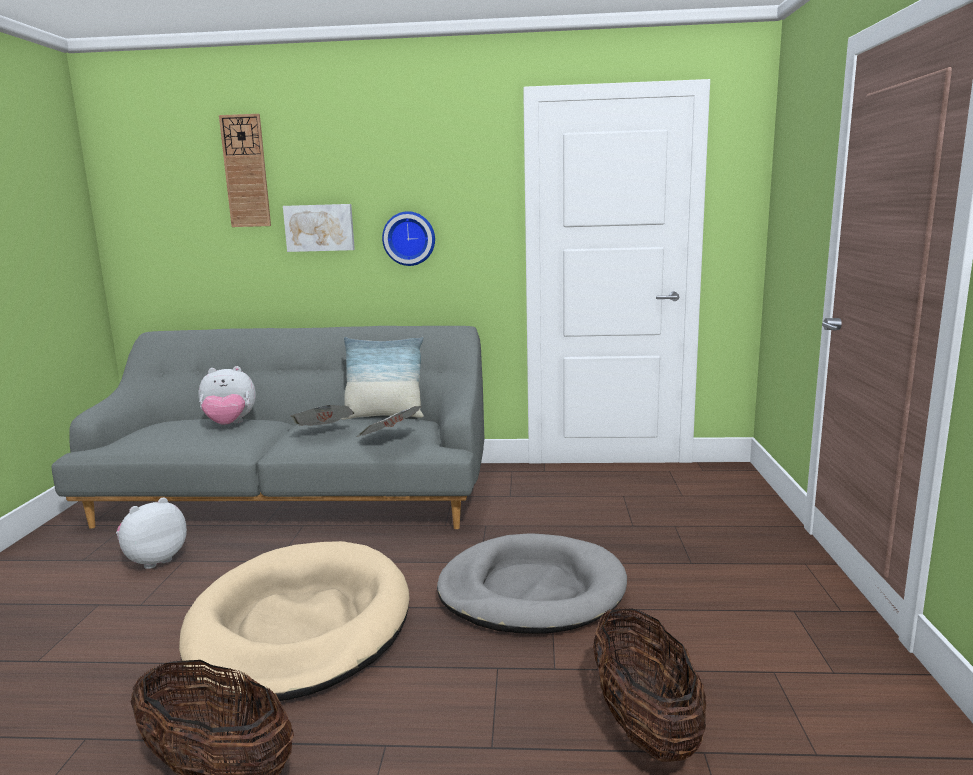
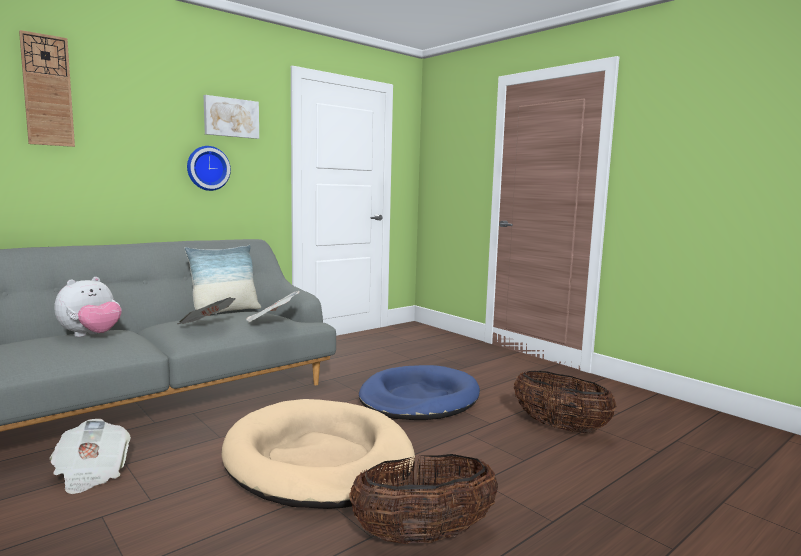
camera: 45 degrees left, 5 degrees down
(154, 560) = (91, 473): plush toy -> newspaper
(320, 227) = (126, 152): picture -> picture (231, 117)
(531, 590) = (419, 398): grey dog bed -> blue dog bed

